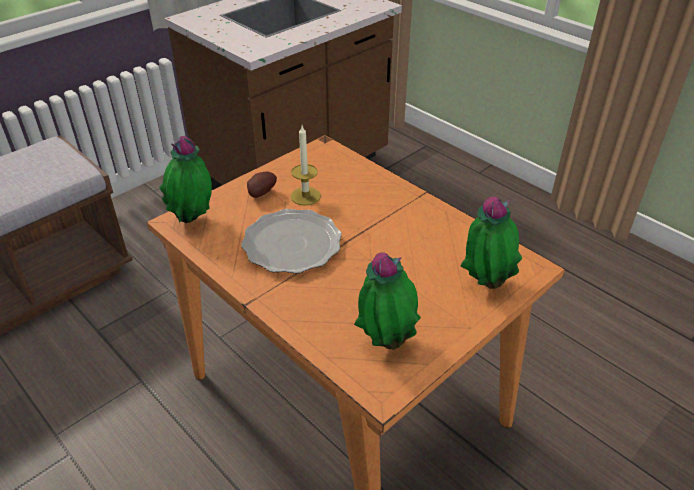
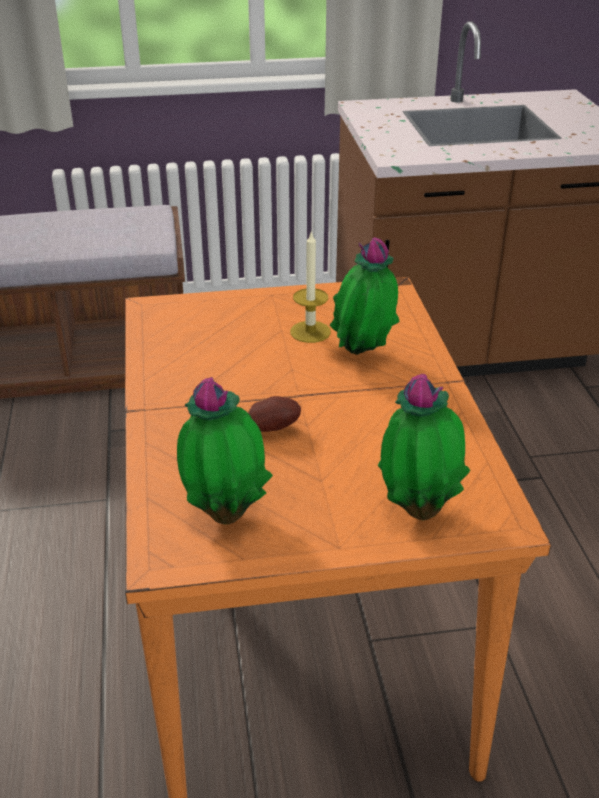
camera: 35 degrees right, 5 degrees down
(194, 221) = (168, 313): potted plant -> potted plant (363, 355)
(261, 193) = (265, 311): potato -> potato (273, 428)
(292, 244) = (239, 373): plate -> none

